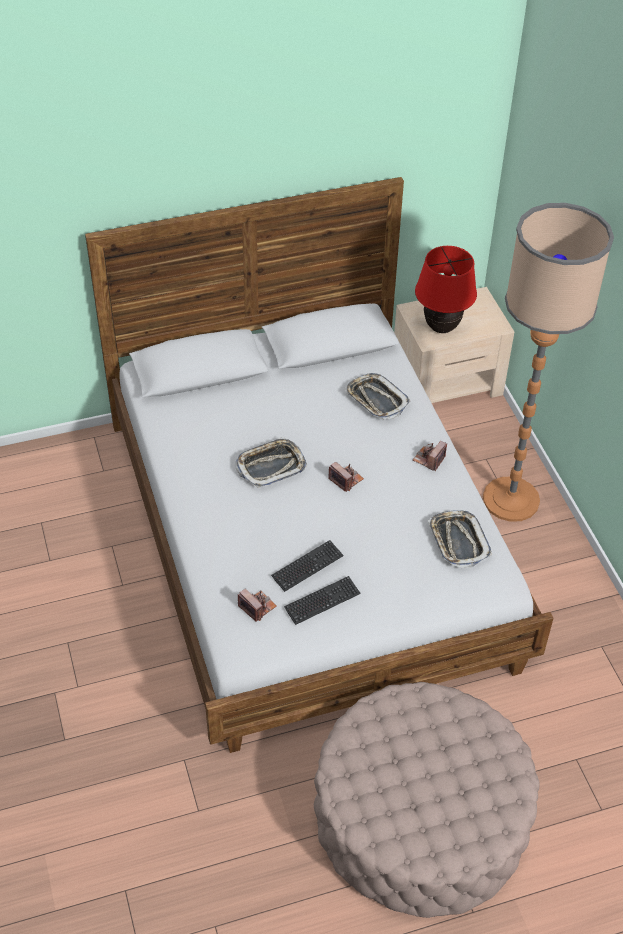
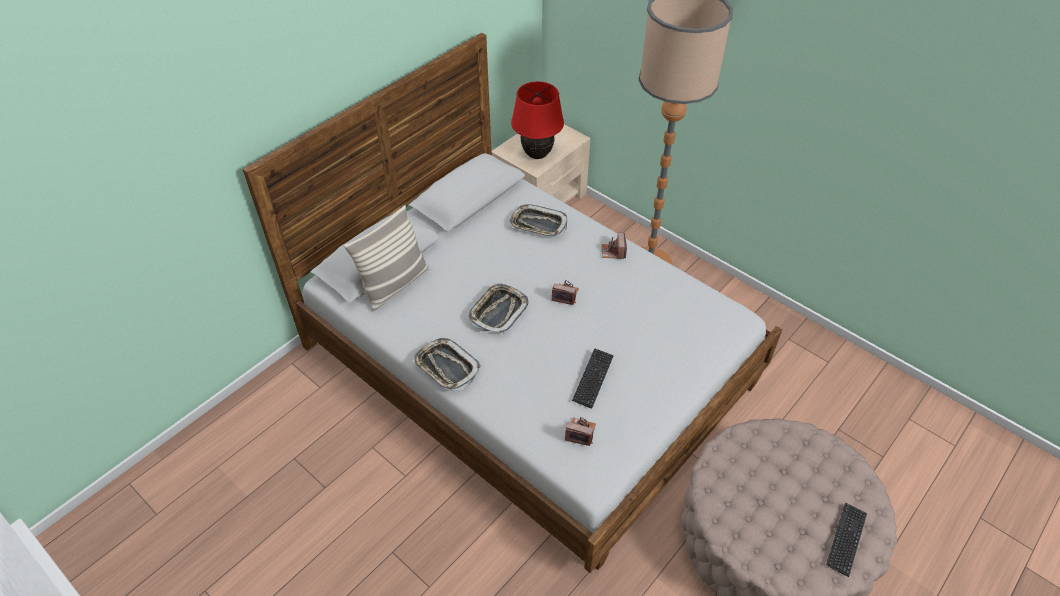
camera: 30 degrees left, 0 degrees up
(197, 399) = (395, 285): none -> pillow
(322, 601) = (626, 401): keyboard -> keyboard (846, 539)
(458, 541) = (684, 303): tray -> tray (446, 367)

